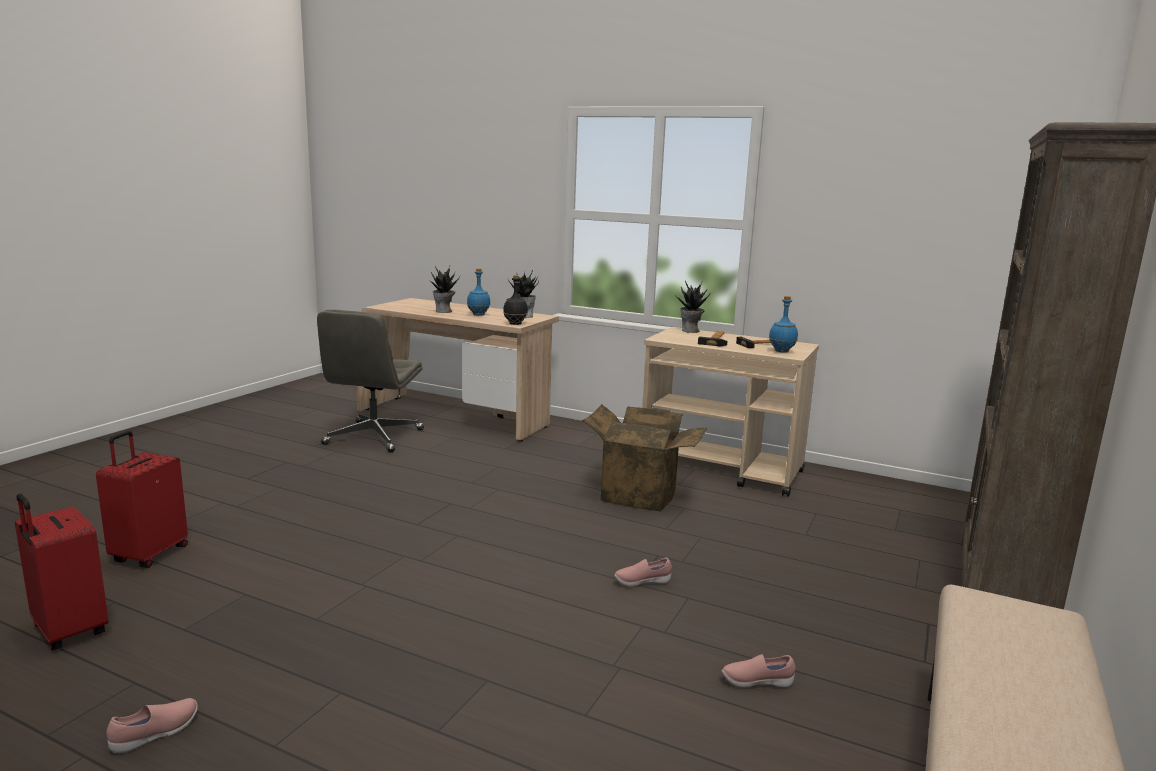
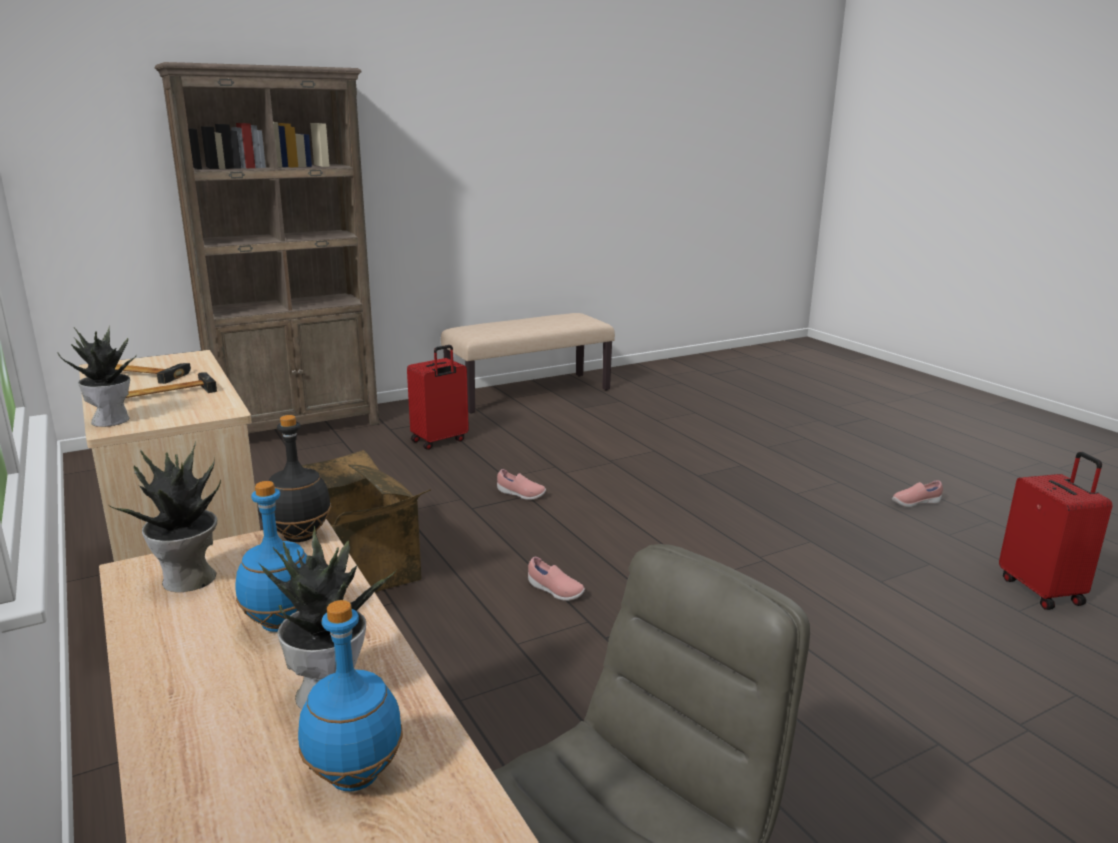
camera: 145 degrees left, 5 degrees up
(149, 555) = (1025, 670): red suitcase -> red suitcase (439, 441)
(756, 682) = (543, 437): pink shoe -> pink shoe (555, 591)
(781, 351) = (175, 362): blue bottle -> blue bottle (353, 776)

